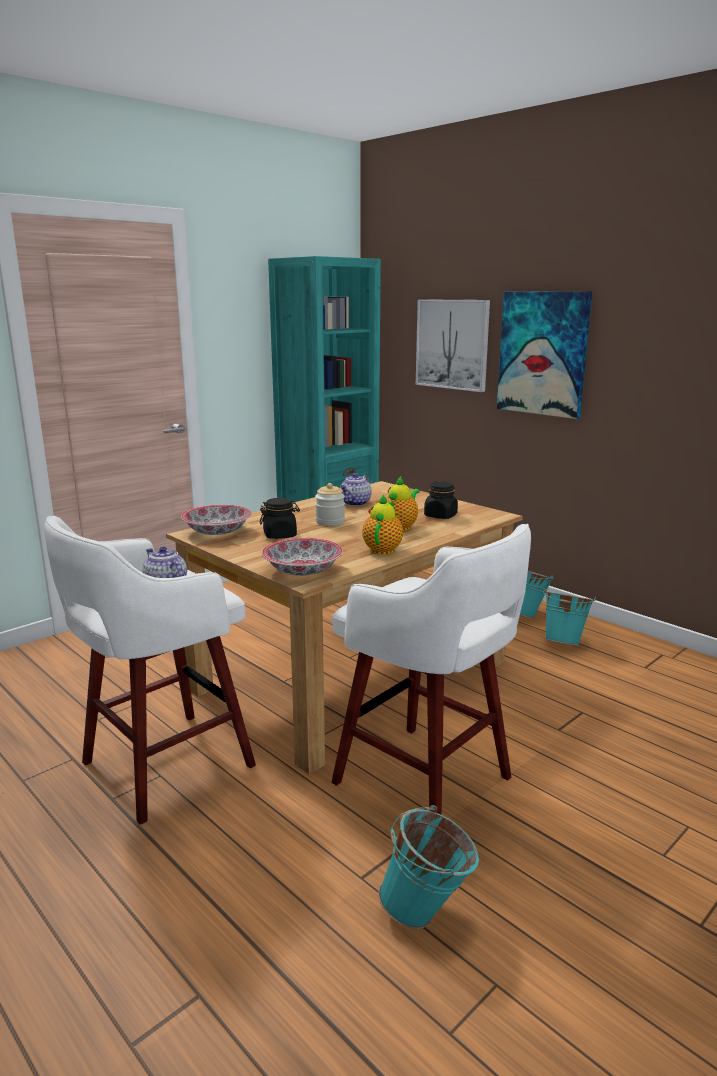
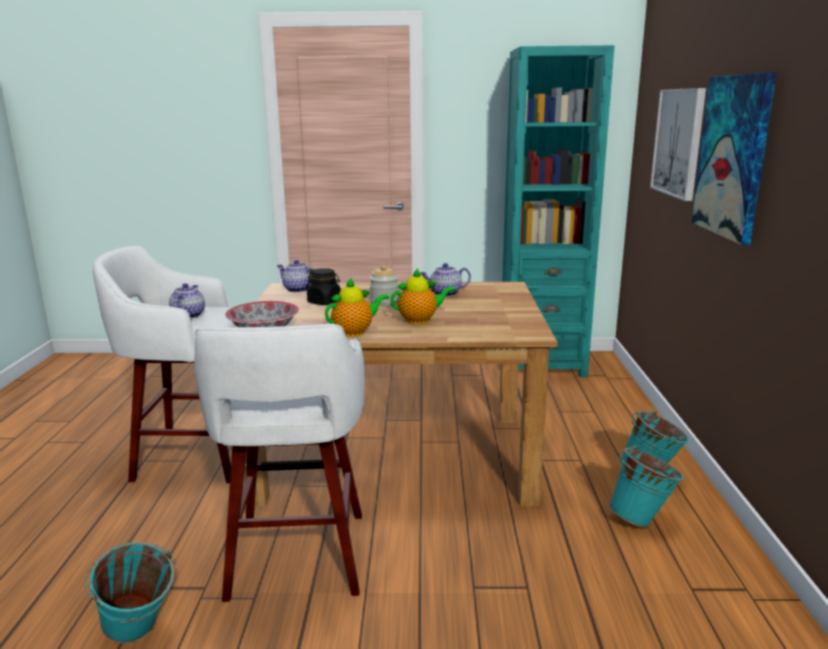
camera: 45 degrees right, 0 degrees up
(217, 532) = (297, 289): bowl -> teapot
(440, 516) = (480, 321): black jar -> none

